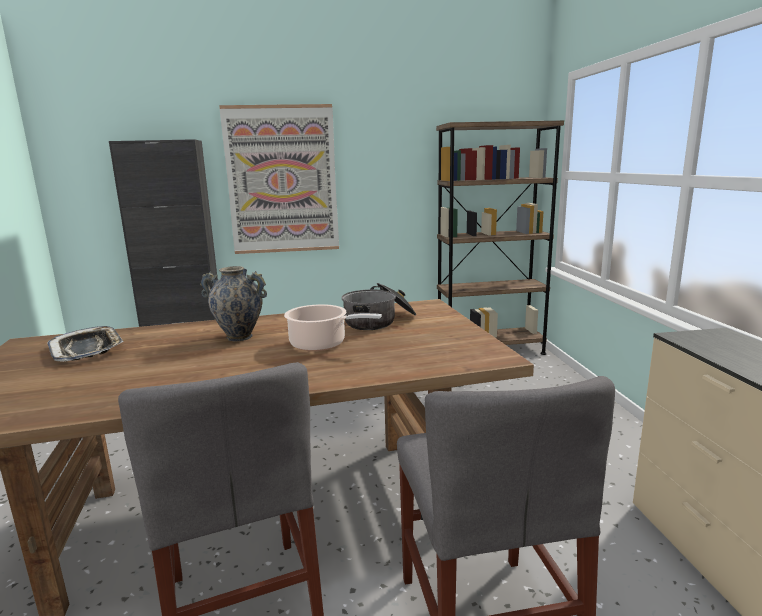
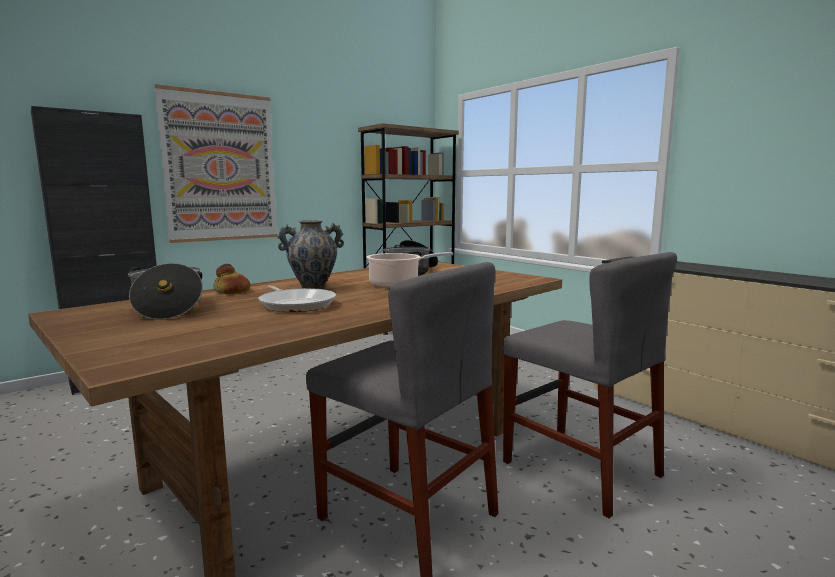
camera: 30 degrees left, 5 degrees down
(87, 349) = (168, 308): tray -> cooking pot
(173, 331) = (232, 291): none -> bread
(176, 363) = (296, 304): none -> frying pan

